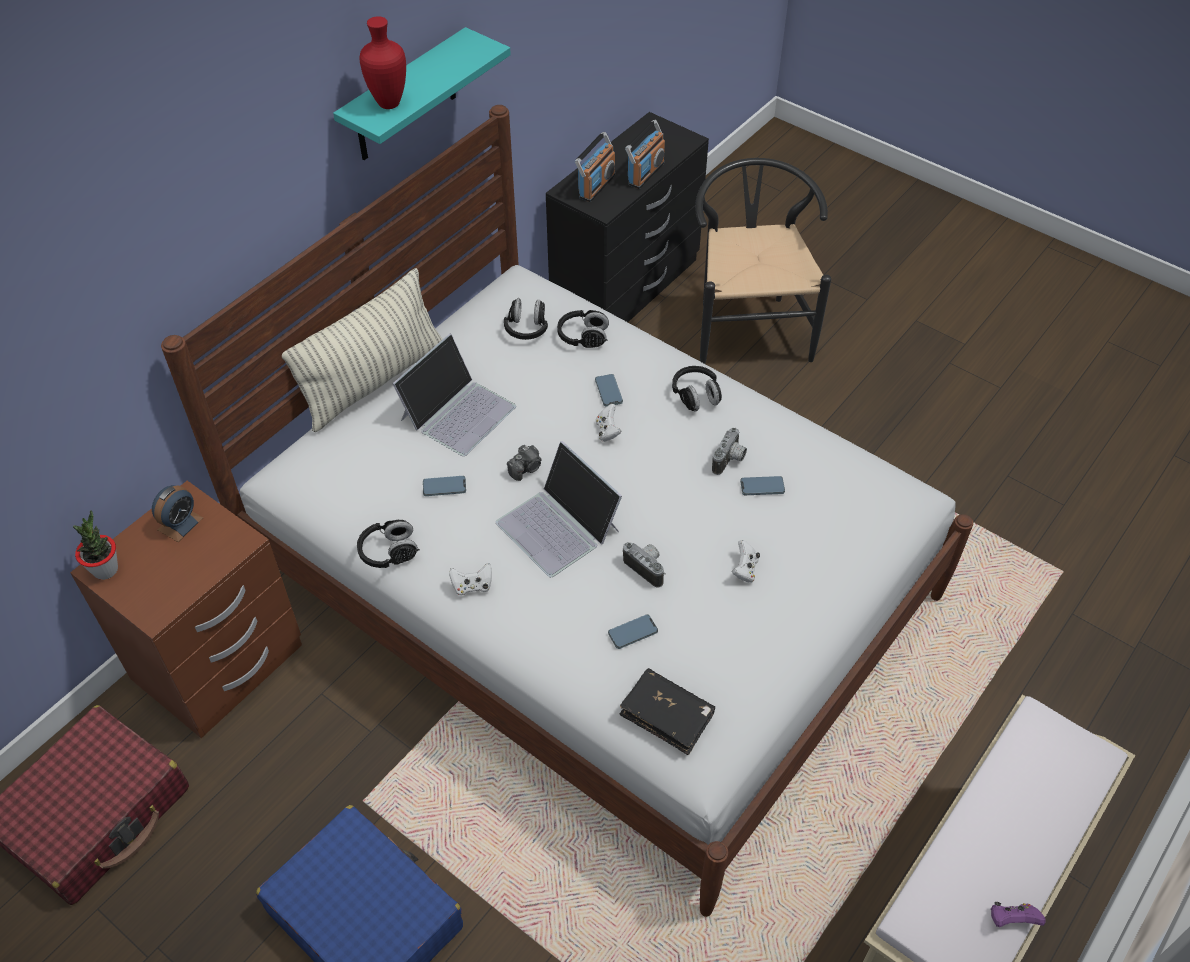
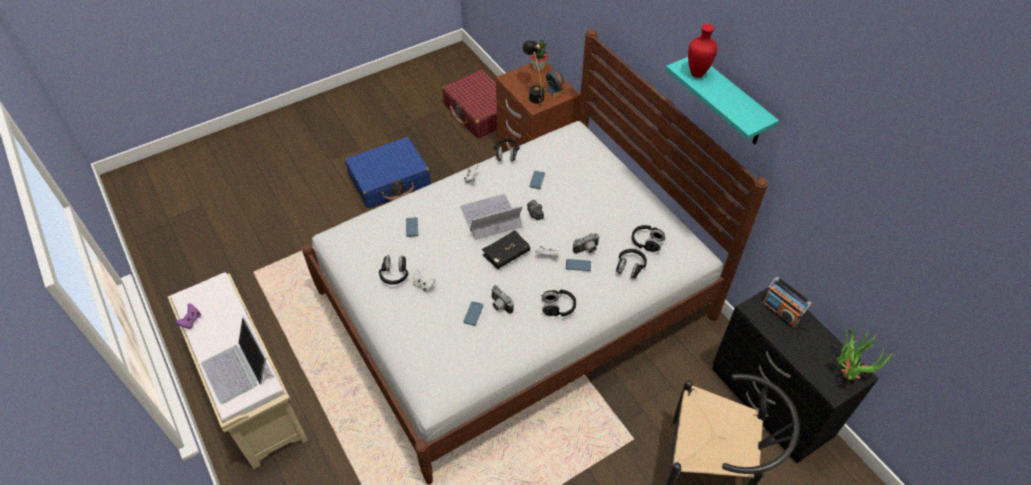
camera: 110 degrees right, 0 degrees up
(198, 553) = (534, 93): none -> black table lamp
(374, 381) = (628, 171): pillow -> none
(458, 411) = (588, 197): laptop -> laptop (239, 369)
(645, 173) = (791, 348): radio -> none
(647, 568) = (446, 244): camera -> camera (587, 250)
(652, 131) = (848, 371): none -> potted plant
(667, 716) = (362, 227): black book -> black book (506, 254)
(744, 618) = (395, 274): none -> black headphones

